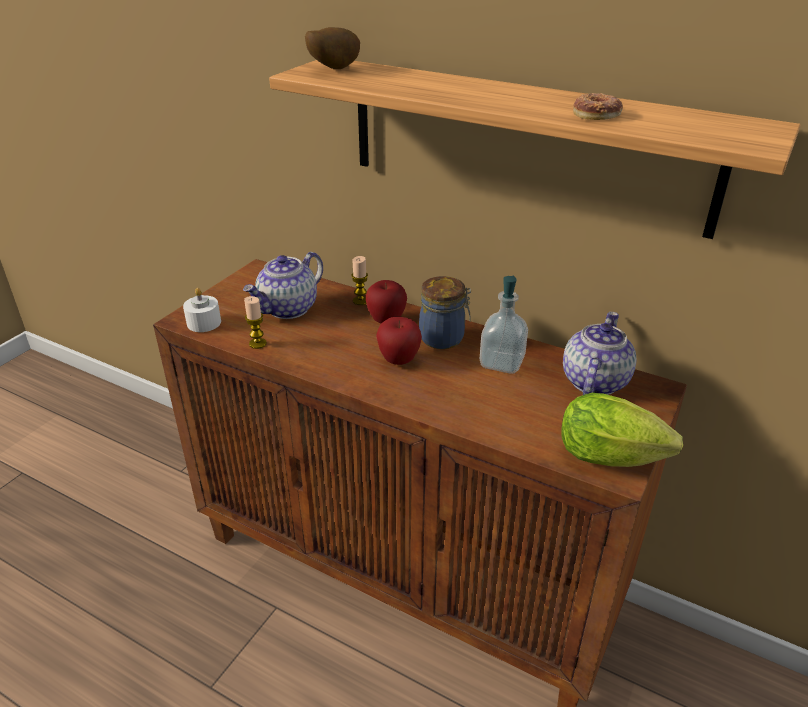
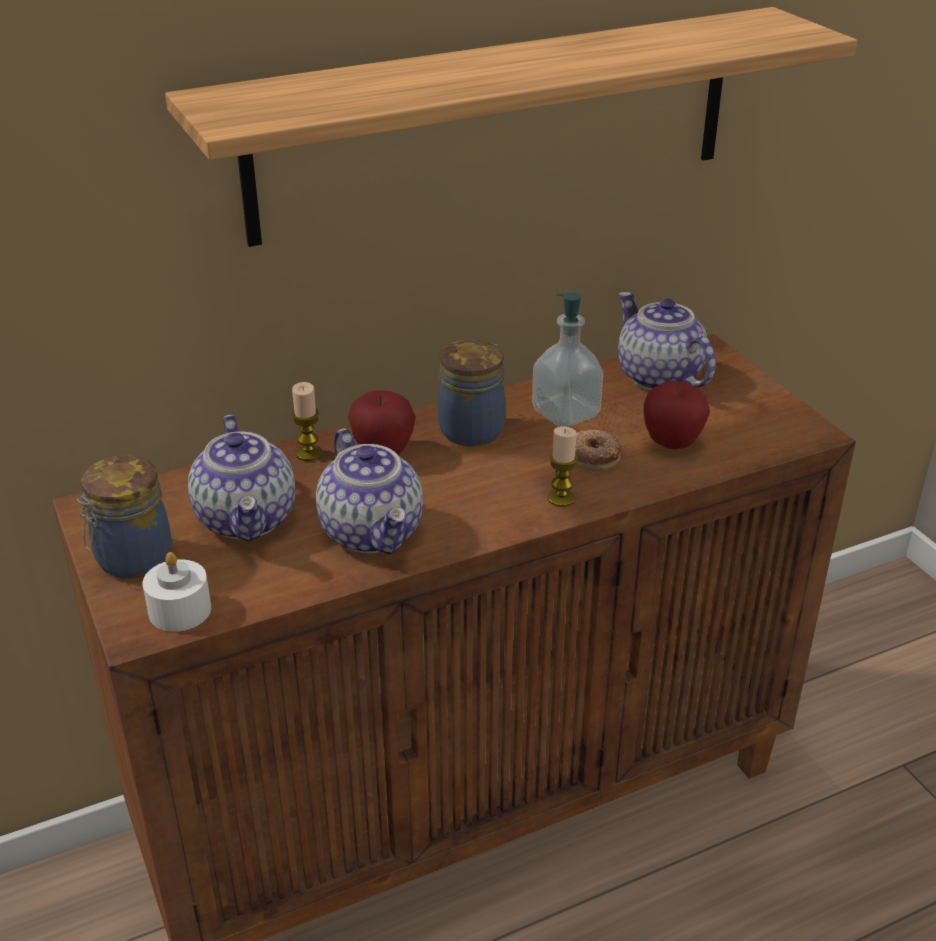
camera: 55 degrees left, 0 degrees up
(229, 295) = (131, 560): none -> jar
(257, 343) = (304, 577): candle -> candle (561, 498)
(313, 347) = (373, 532): none -> teapot
(332, 69) = (249, 102): potato -> none
(399, 360) = (482, 479): apple -> apple (672, 444)
(596, 113) = (646, 51): donut -> donut (593, 455)
(615, 458) = (788, 423): lettuce -> none

